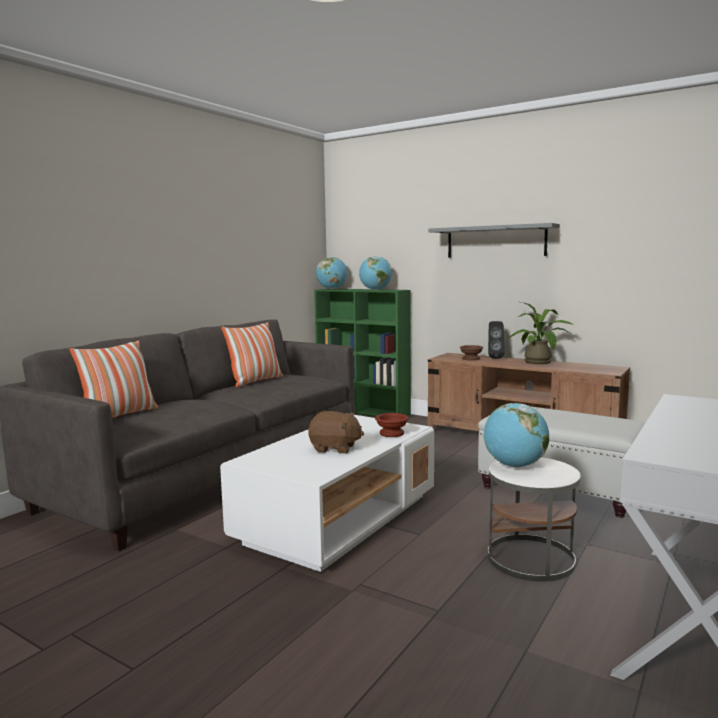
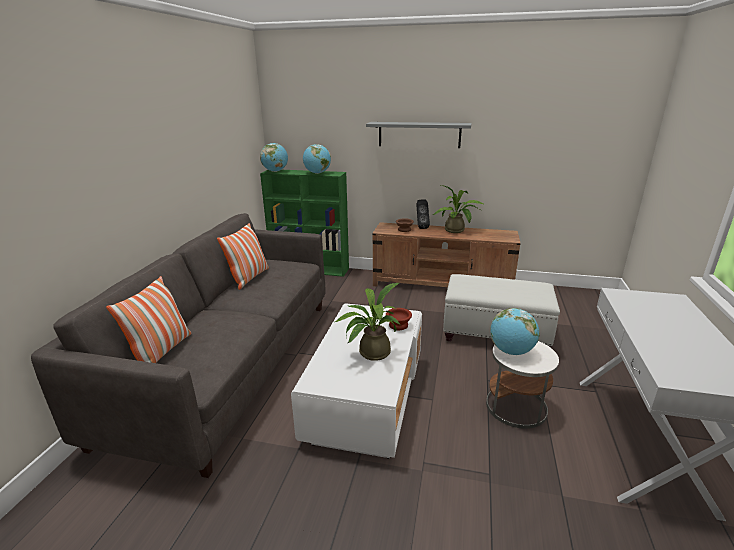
camera: 20 degrees left, 15 degrees up
(335, 448) = (370, 353): brown plush toy -> potted plant

